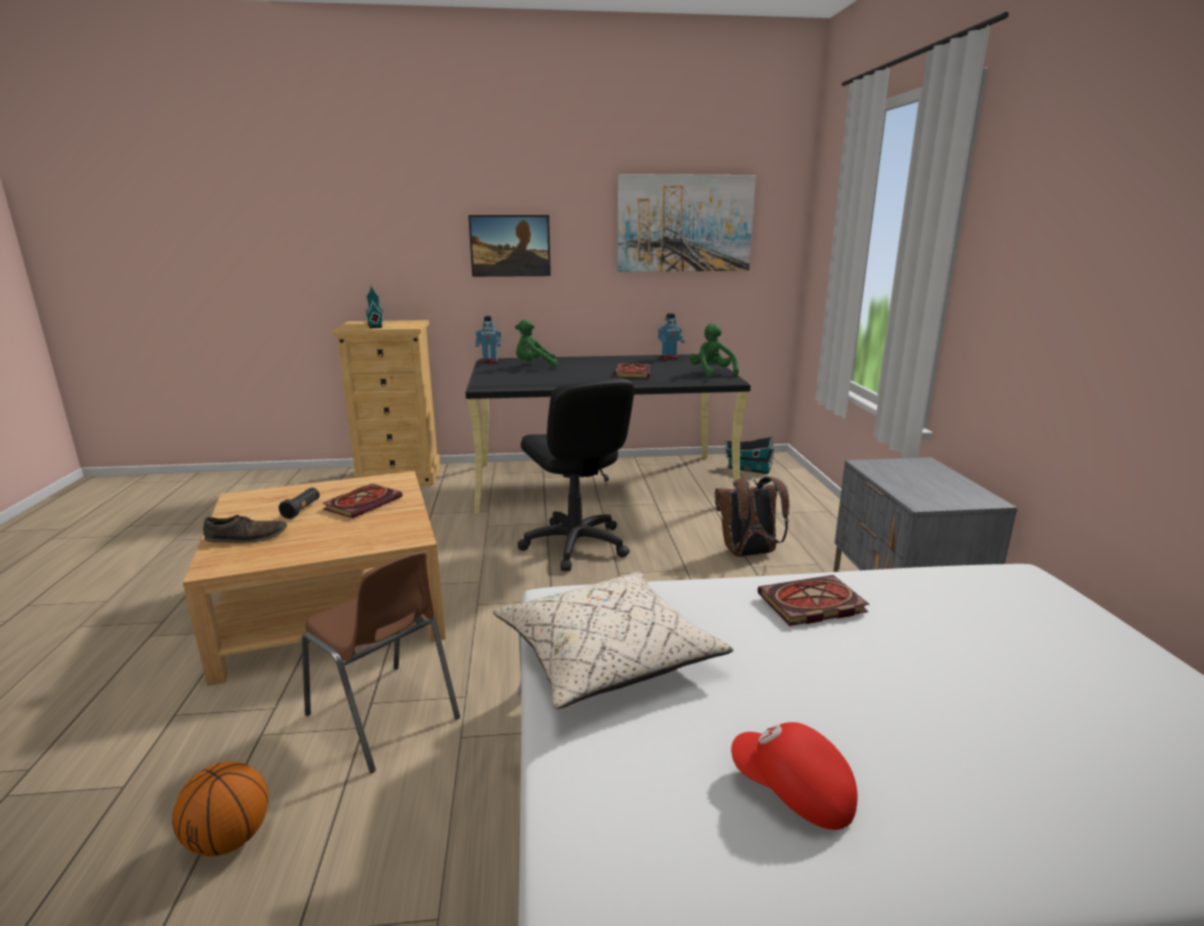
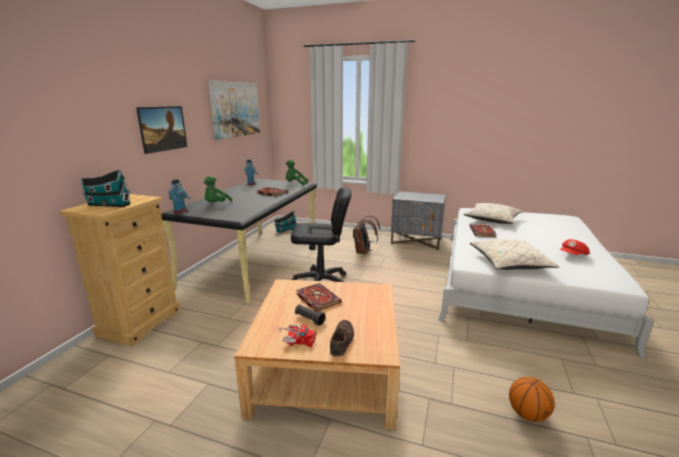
camera: 65 degrees left, 0 degrees up
(251, 513) = (296, 339): none -> toy truck
(384, 717) = (447, 359): brown chair -> none
(970, 618) = (492, 220): none -> beige pillow

